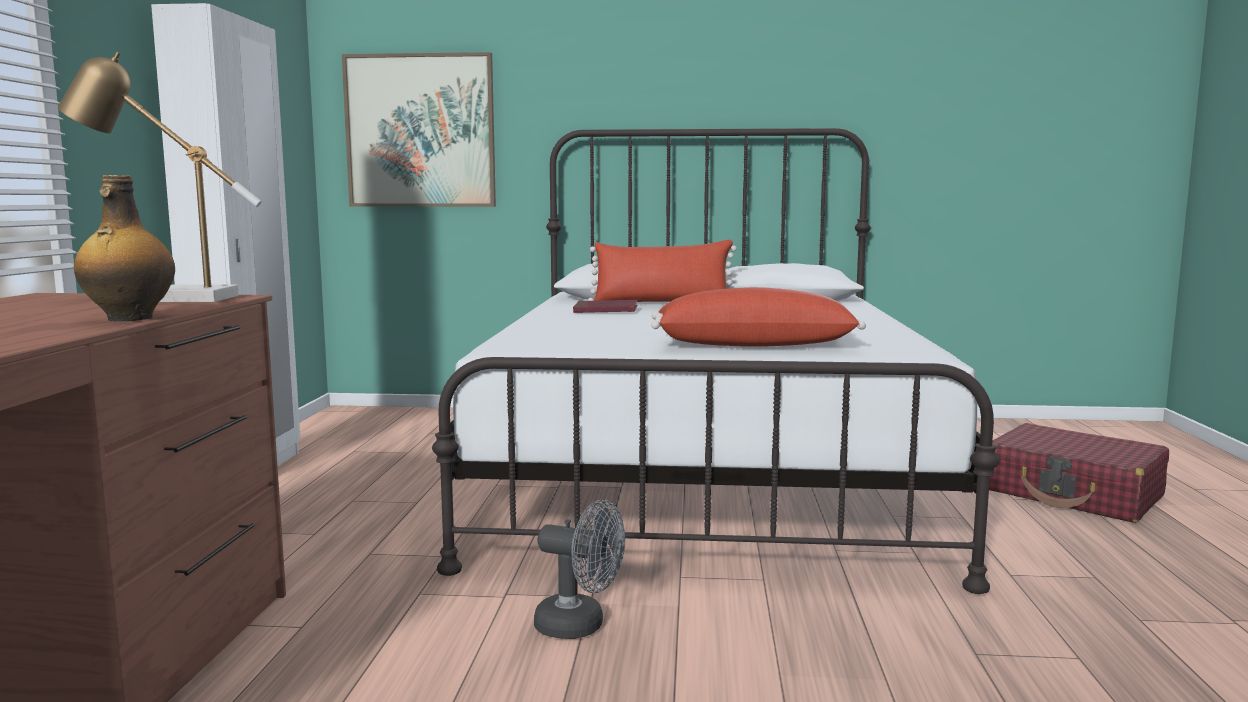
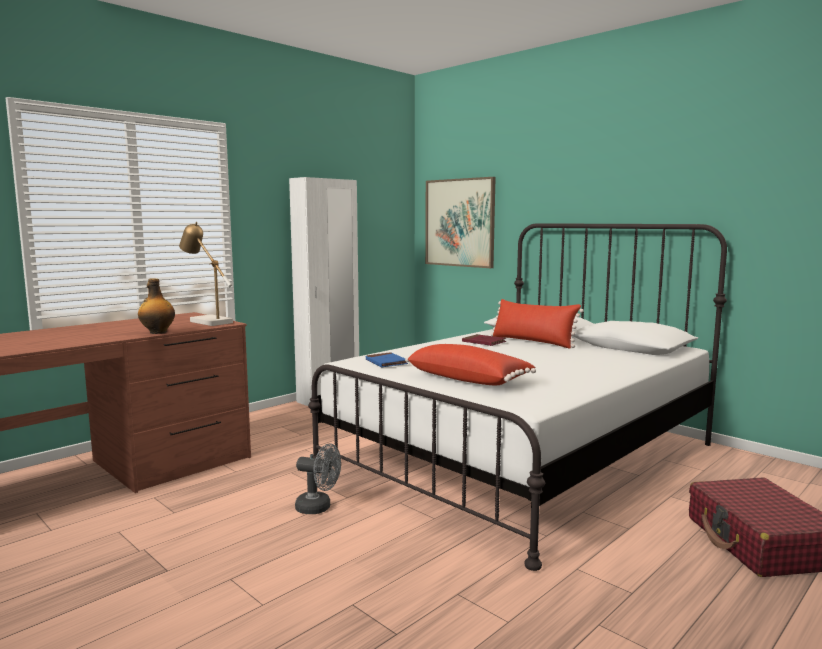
camera: 40 degrees right, 0 degrees up
(567, 344) = (386, 362): none -> blue book
(580, 626) = (319, 508): grey fan -> grey fan turned 45 degrees counterclockwise

